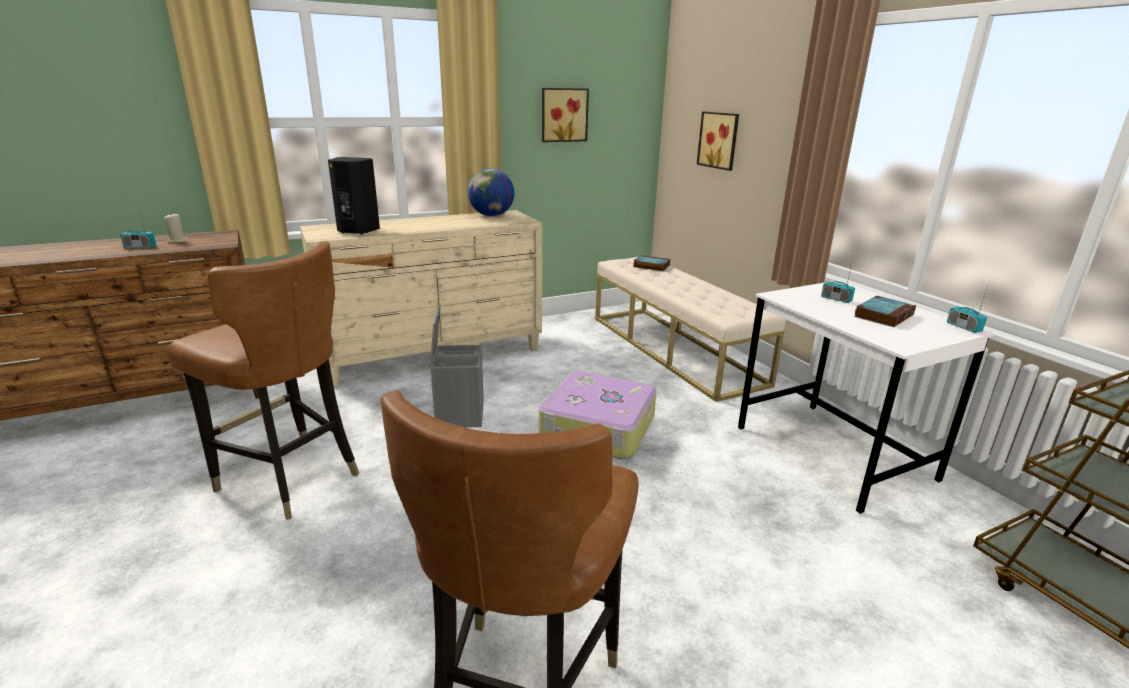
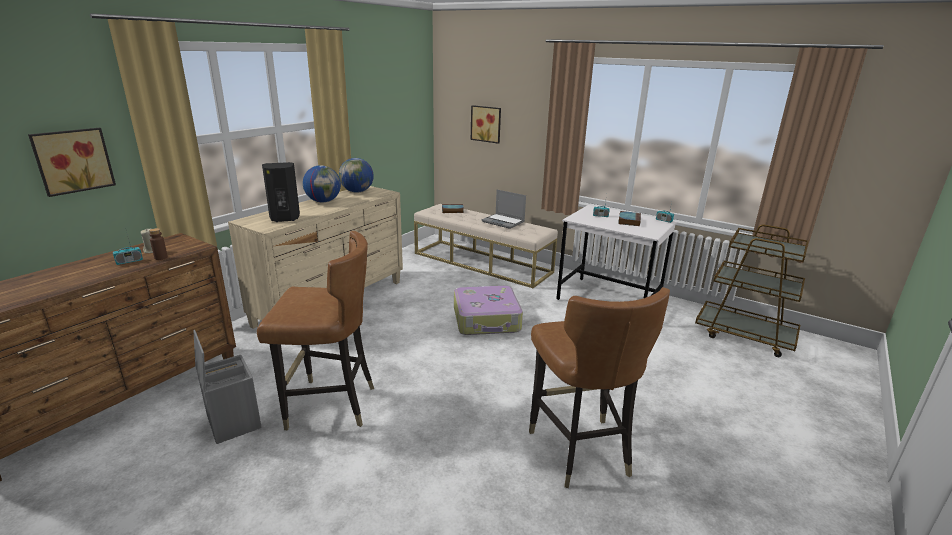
camera: 30 degrees left, 0 degrees up
(170, 248) = (161, 258): none -> brown bottle
(433, 220) = (323, 201): none -> globe
(459, 413) = (394, 334): grey storage box -> grey storage box (232, 422)
(563, 115) = (380, 112): picture -> picture (72, 160)
(707, 291) = (504, 222): none -> laptop

